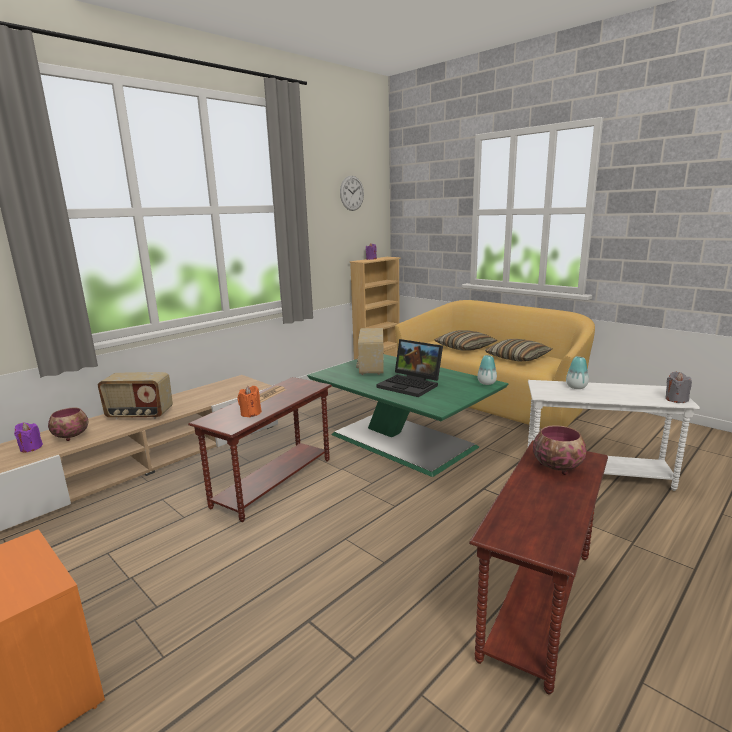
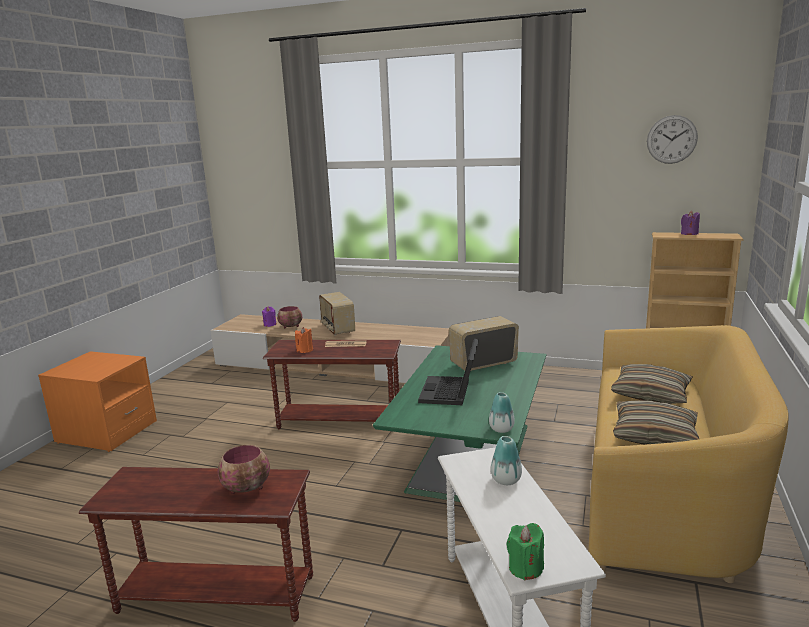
camera: 65 degrees right, 0 degrees up
(676, 399) = (525, 568): grey candle -> green candle

